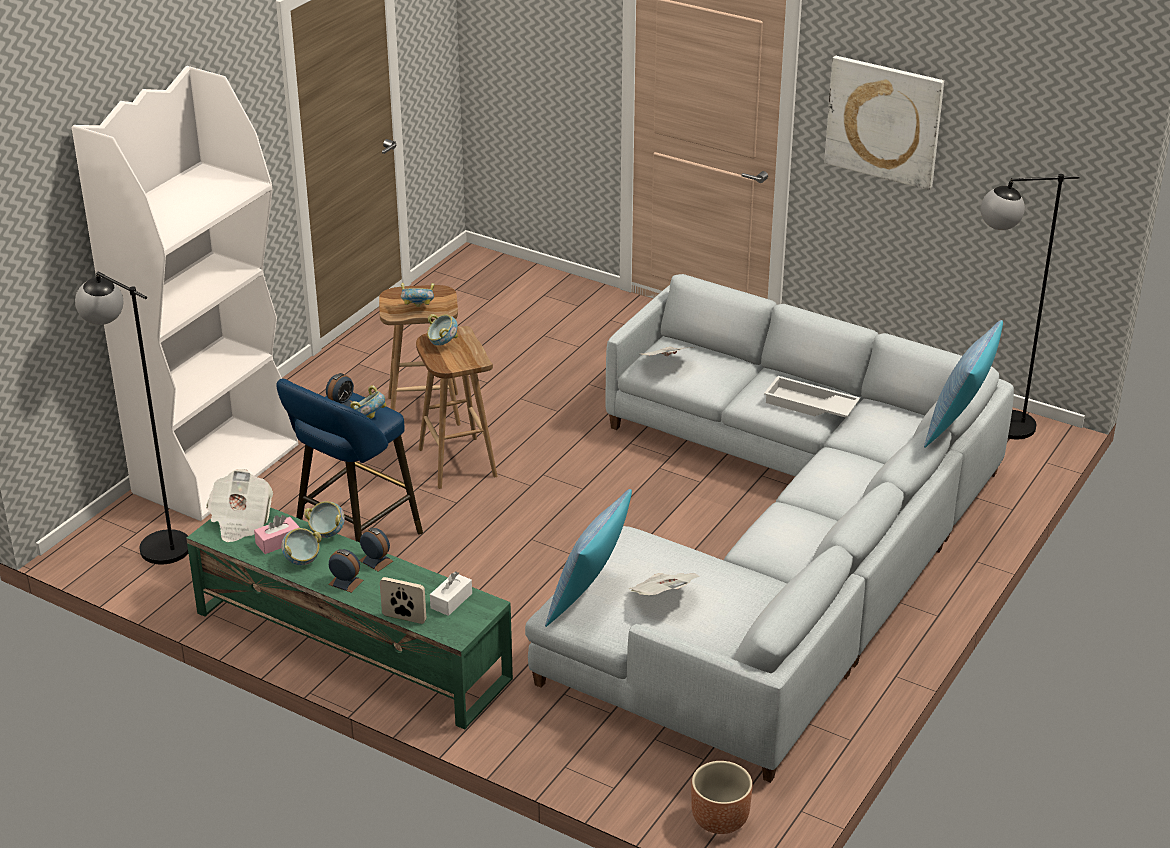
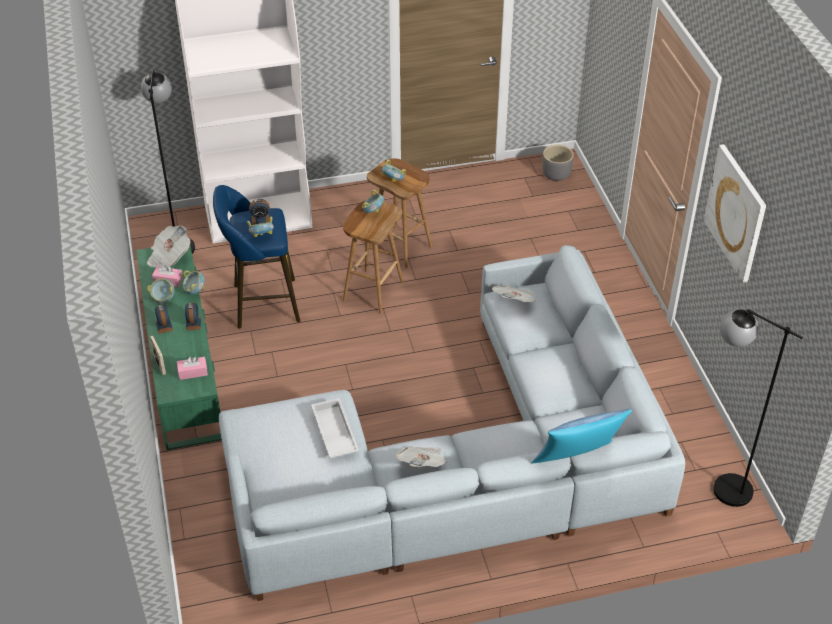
camera: 45 degrees right, 10 degrees up
(451, 601) = (192, 372): white tissue box -> pink tissue box
(485, 271) = (556, 175): none -> grey planter
(589, 599) = (264, 421): pillow -> none
(663, 597) = (295, 448): newspaper -> newspaper (423, 465)
(720, 820) = (204, 600): brown planter -> none
(809, 406) = (556, 387): white tray -> white tray (333, 433)

